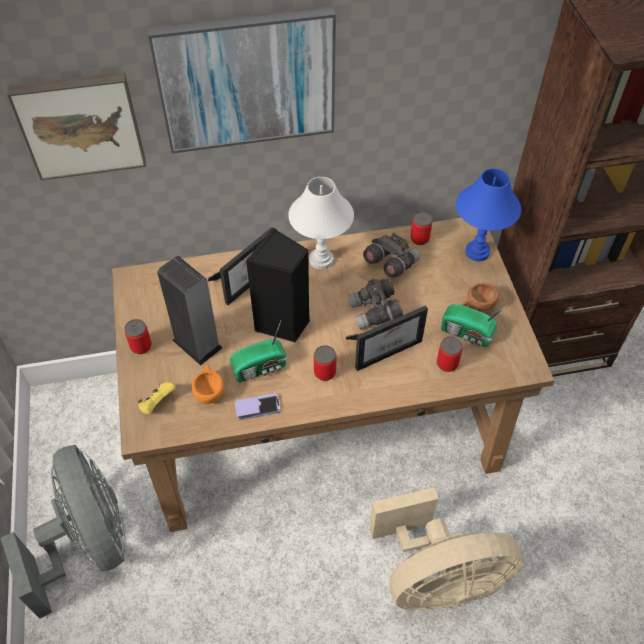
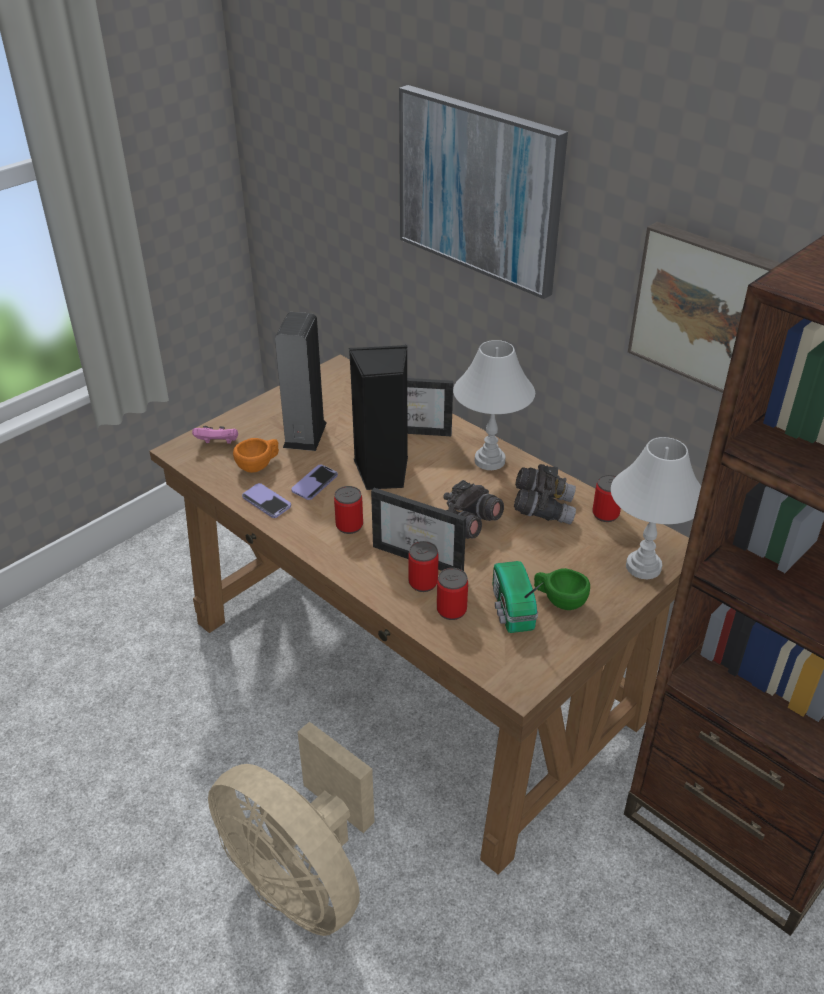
camera: 55 degrees right, 15 degrees down
(80, 124) = (347, 170): picture -> picture (707, 309)
(89, 543) = (149, 577): grey fan -> none
(141, 346) = (271, 407): can -> can (423, 583)
(157, 404) = (218, 444): yellow game controller -> pink game controller
(261, 368) = (314, 483): radio -> phone
(476, 307) = (559, 600): brown cup -> green cup
(477, 252) = (643, 567): blue table lamp -> white table lamp

